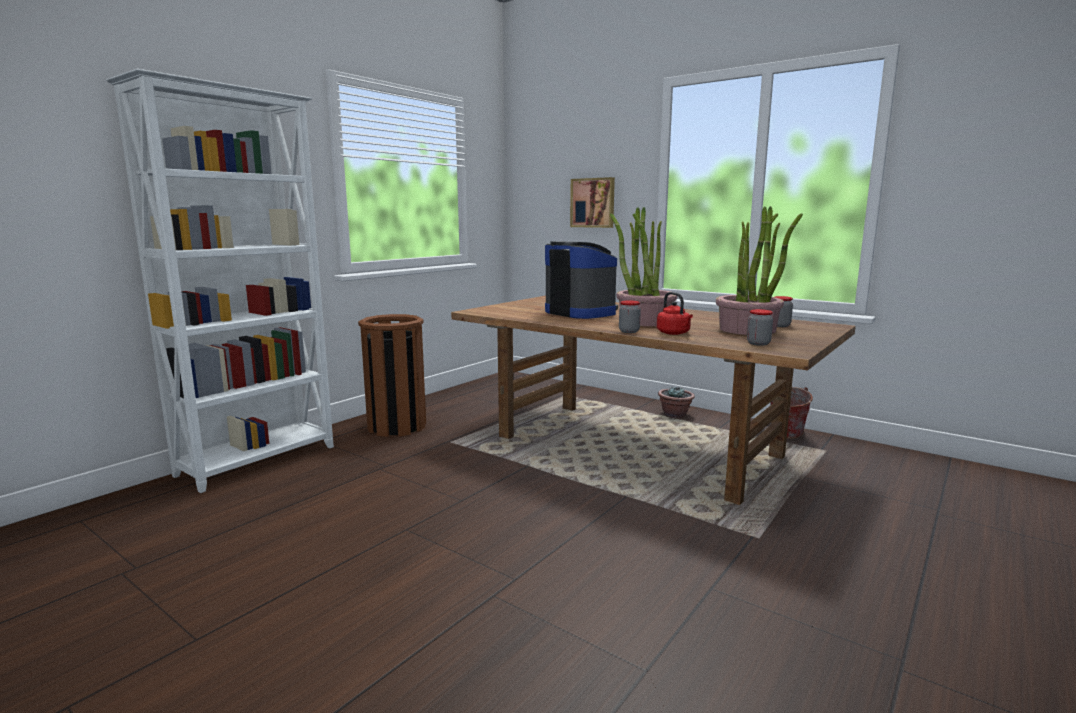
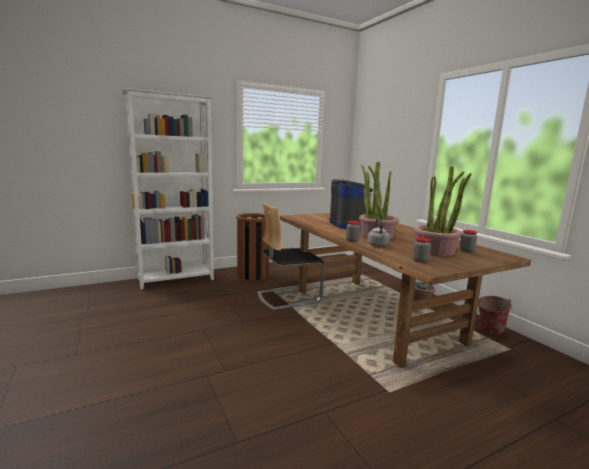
camera: 25 degrees right, 0 degrees up
(491, 448) = (288, 297): none -> chair
(593, 203) = (395, 155): picture -> none
(674, 333) = (378, 245): red kettle -> grey kettle

